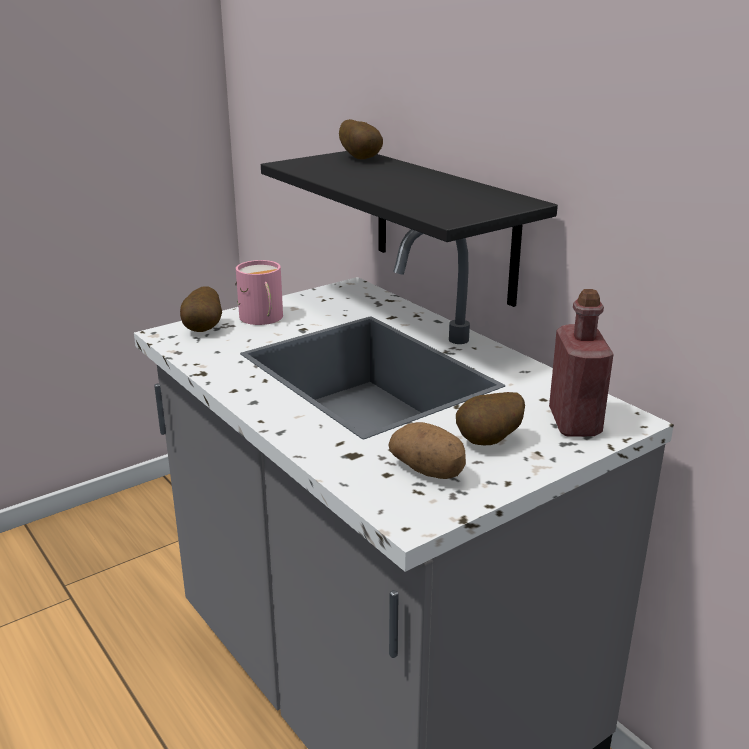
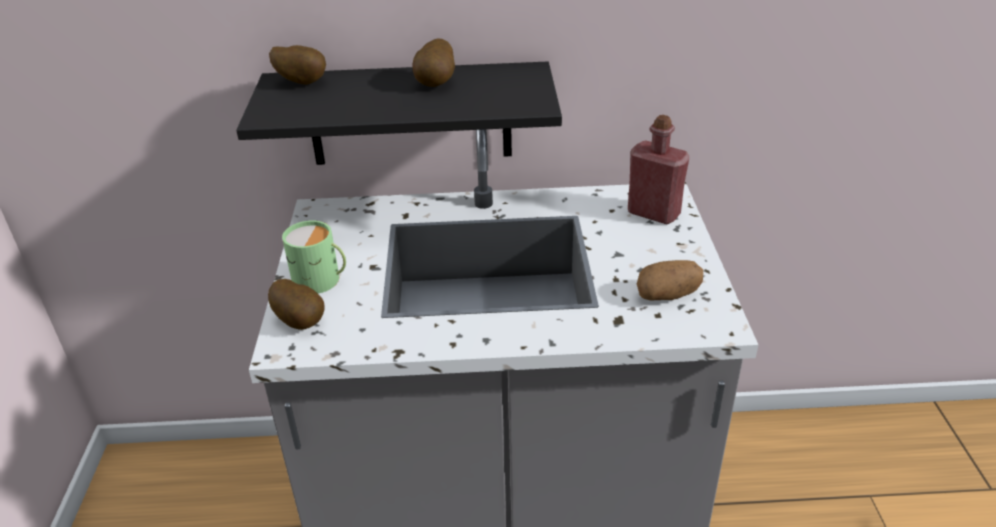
camera: 55 degrees left, 10 degrees up
(262, 318) = (321, 280): pink mug -> green mug
(489, 442) = (651, 255): potato -> potato (437, 83)

